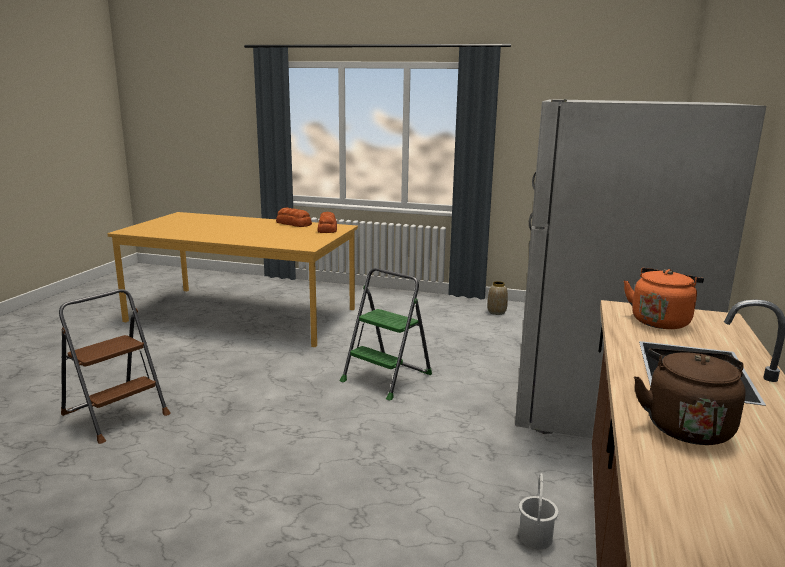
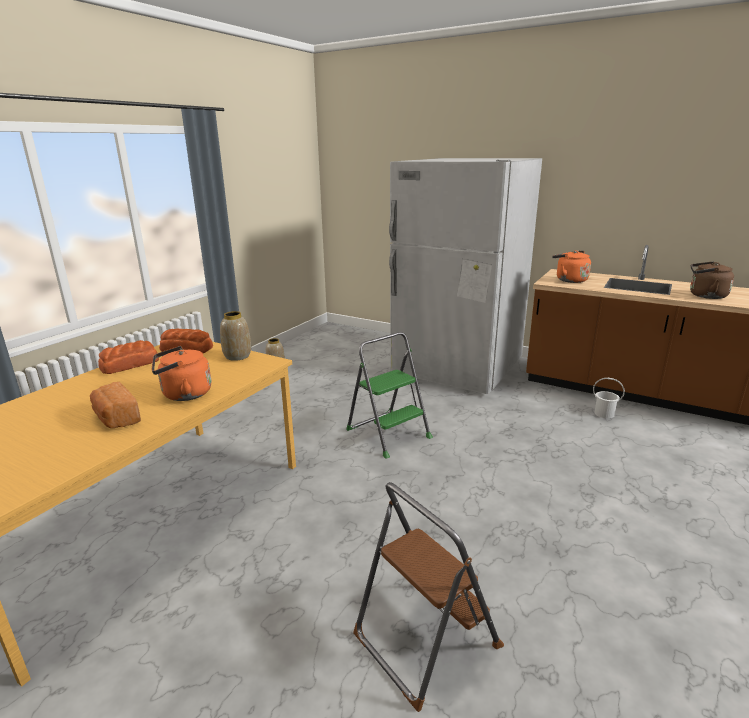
camera: 75 degrees left, 5 degrees up
(213, 233) = (116, 419): none -> bread
(246, 238) = (184, 394): none -> orange kettle
(316, 239) = (237, 356): none -> vase

